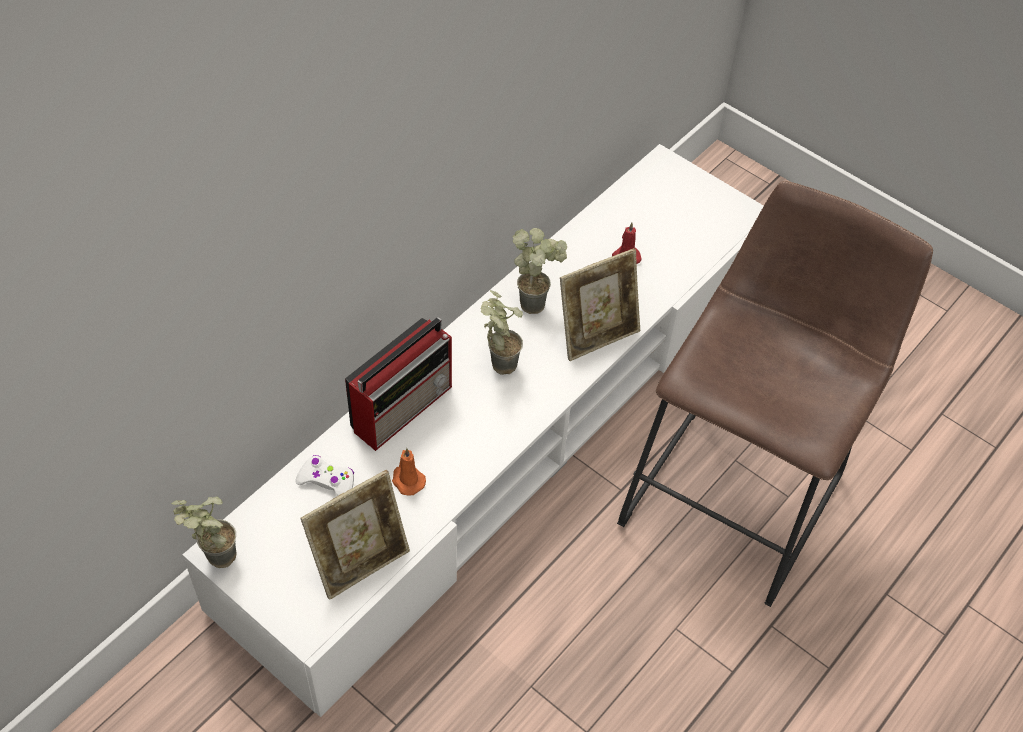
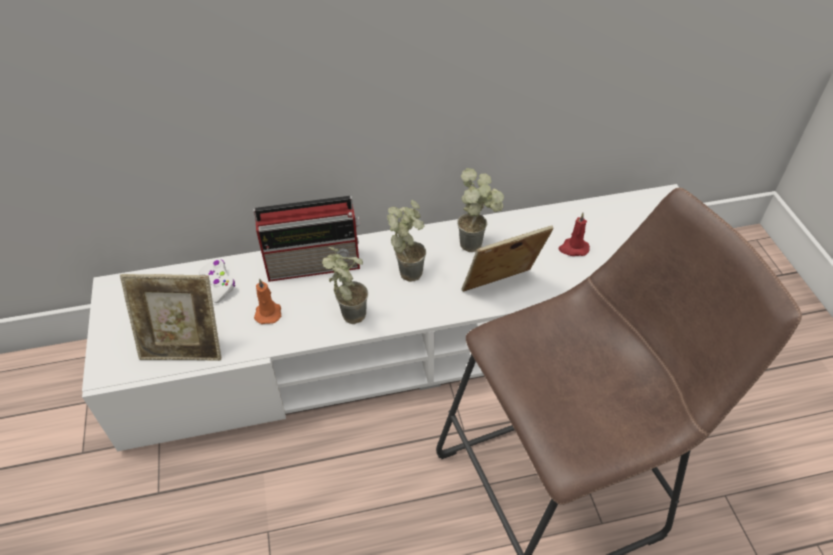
camera: 40 degrees right, 5 degrees down
(213, 558) = (105, 290): potted plant -> potted plant (347, 313)
(597, 334) = (501, 289): picture frame -> picture frame turned 150 degrees clockwise

